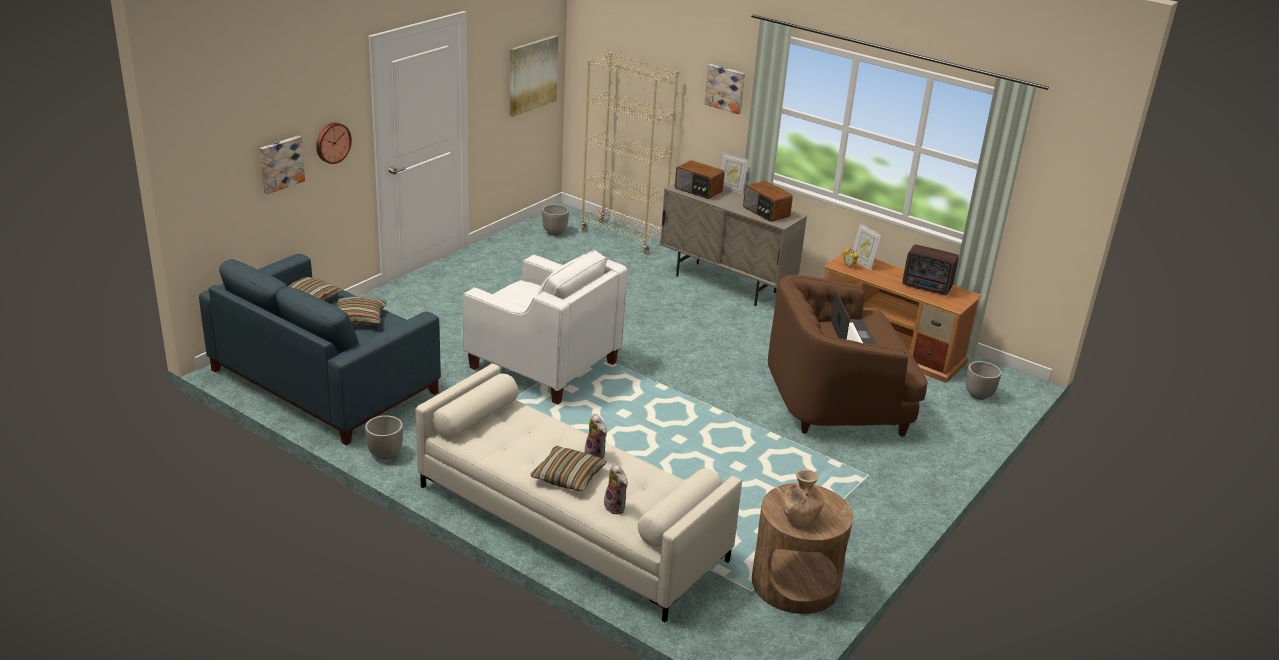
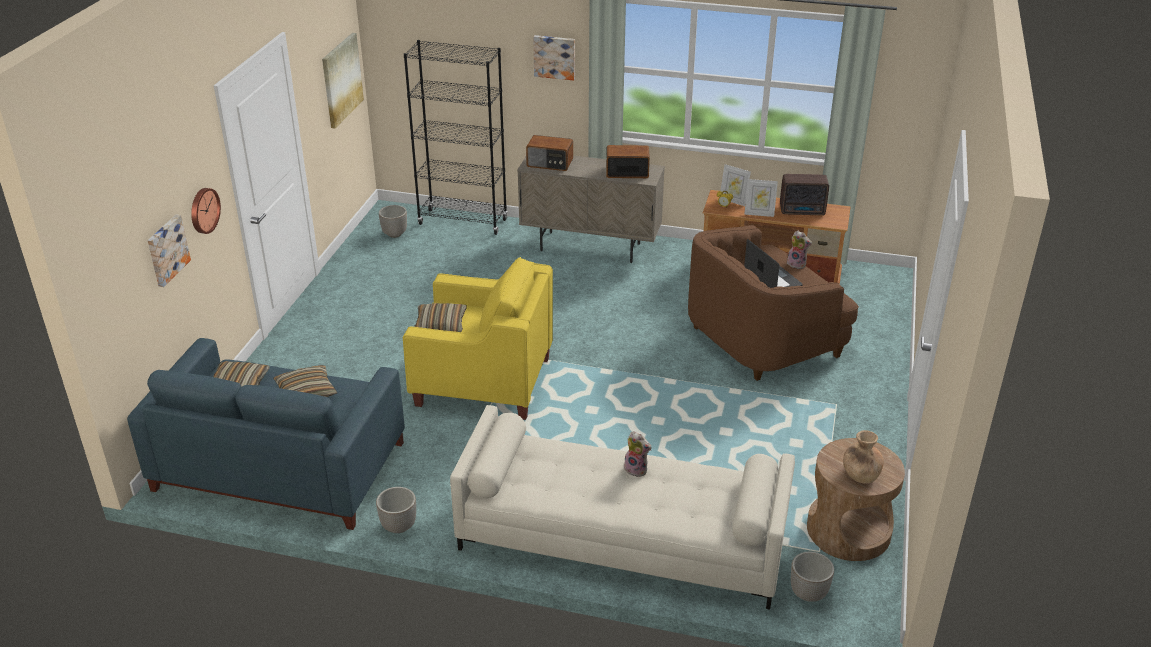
camera: 20 degrees left, 5 degrees up
(543, 365) = (483, 382): white armchair -> yellow armchair
(568, 476) = (628, 500): pillow -> pillow (440, 325)
(616, 507) = (692, 517): plush toy -> plush toy (797, 264)
(623, 237) = (463, 222): beige bookcase -> black bookcase
(731, 190) = (578, 155): picture frame -> picture frame (759, 214)
(765, 212) = (627, 172): radio -> radio turned 150 degrees clockwise
(978, 395) = (871, 298): planter -> planter (808, 594)

